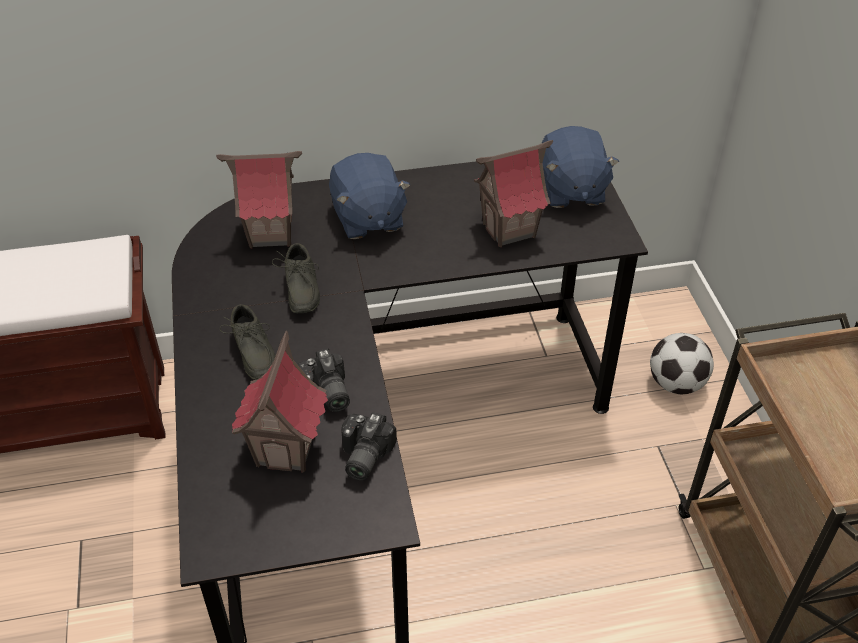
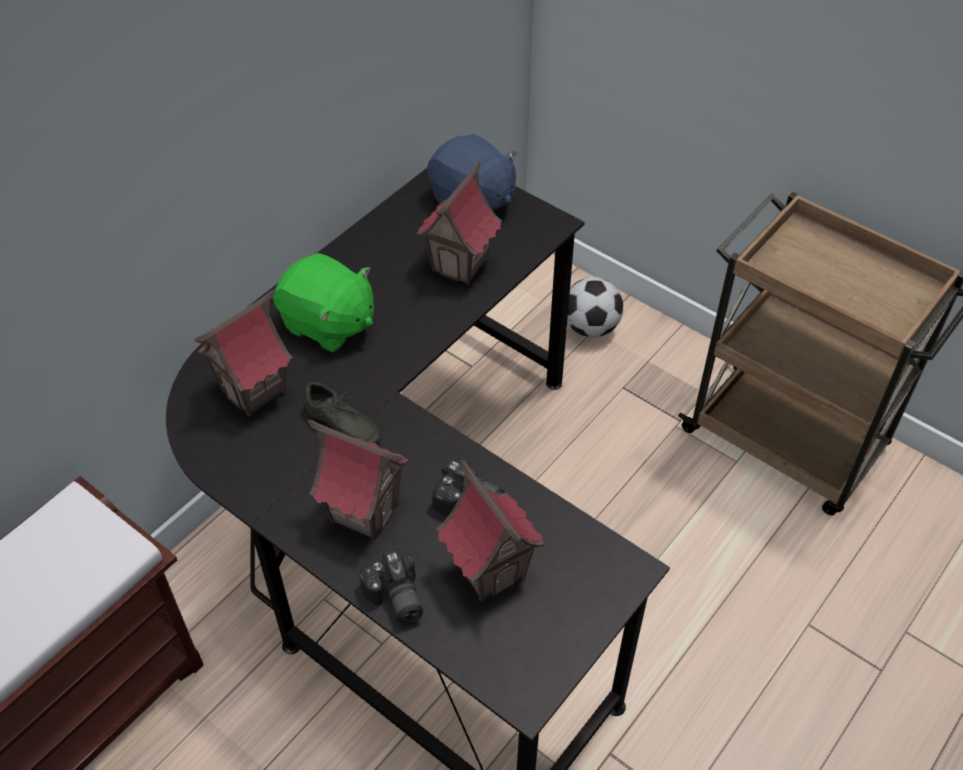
camera: 40 degrees left, 5 degrees up
(251, 353) = (365, 511): grey shoe -> toy house
(362, 456) = (555, 532): camera -> camera (394, 599)
(367, 219) = (328, 324): blue plush toy -> green plush toy

